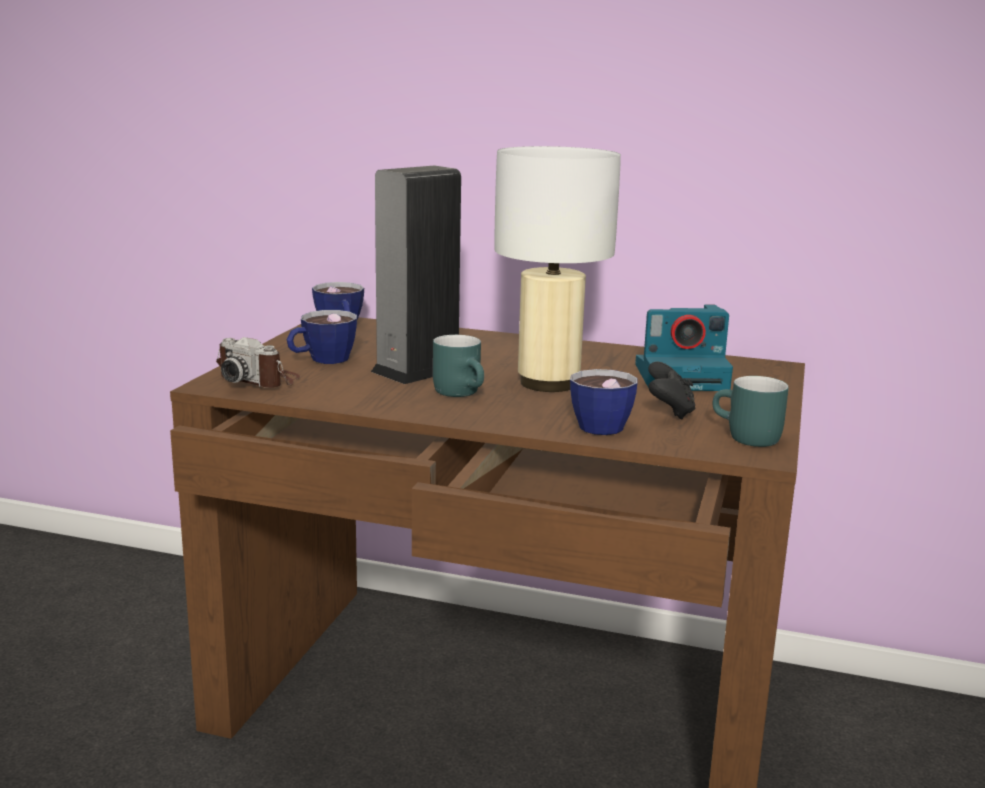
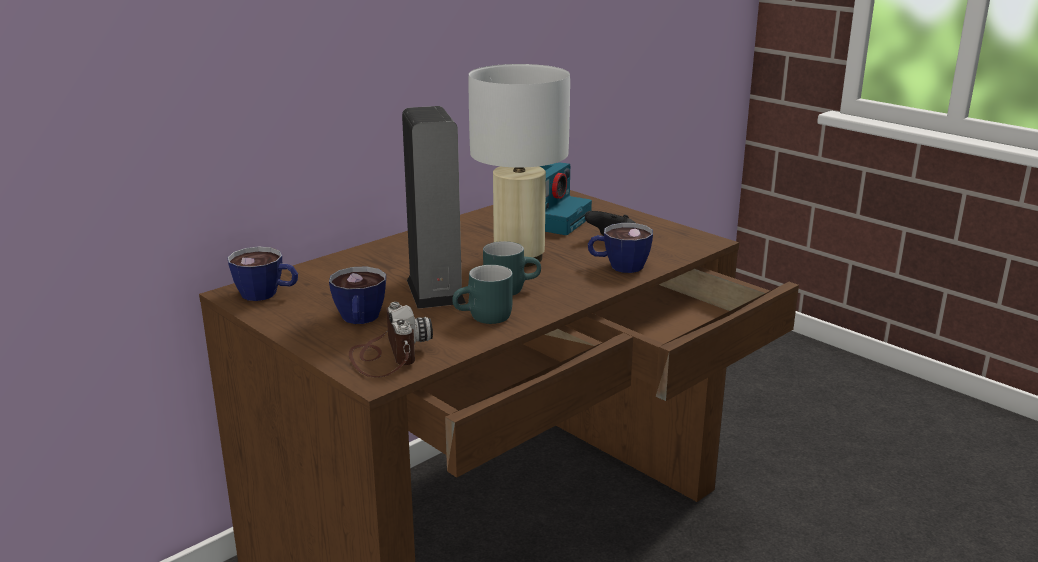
camera: 60 degrees left, 5 degrees up
(259, 380) = (386, 356): camera -> camera turned 75 degrees counterclockwise
(745, 438) = (677, 237): turquoise mug -> turquoise mug (485, 318)

